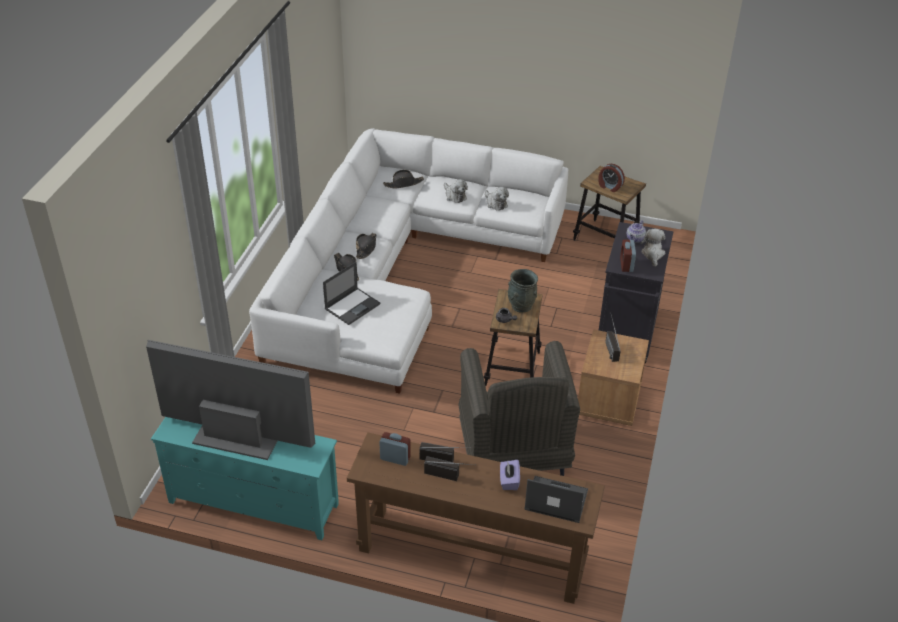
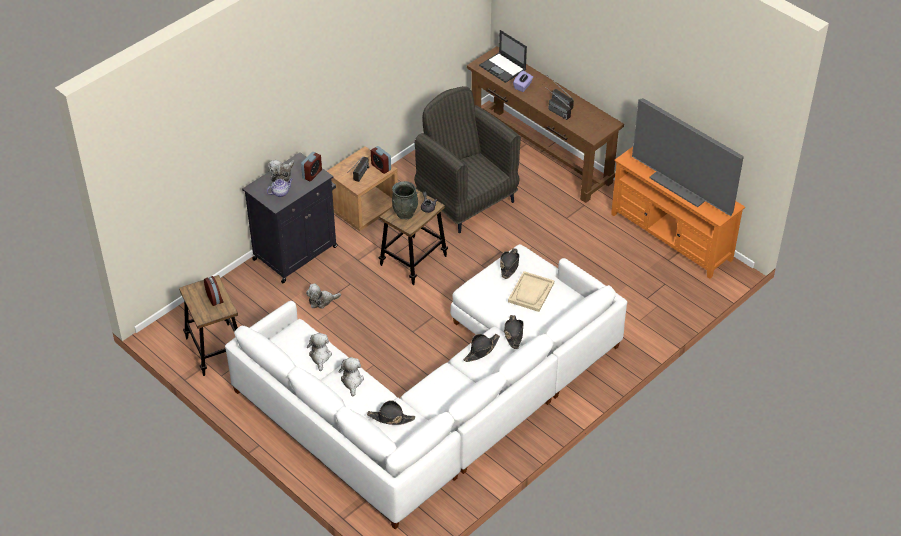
camera: 150 degrees left, 5 degrees up
(253, 504) = (671, 237): turquoise tv stand -> orange tv stand
(352, 306) = (531, 292): laptop -> beige tray
(391, 326) = (509, 265): none -> black hat
(395, 458) = (585, 123): alarm clock -> alarm clock (381, 167)
(513, 455) = (466, 200): grey armchair -> grey armchair turned 60 degrees counterclockwise
(561, 303) = (321, 301): none -> plush toy

